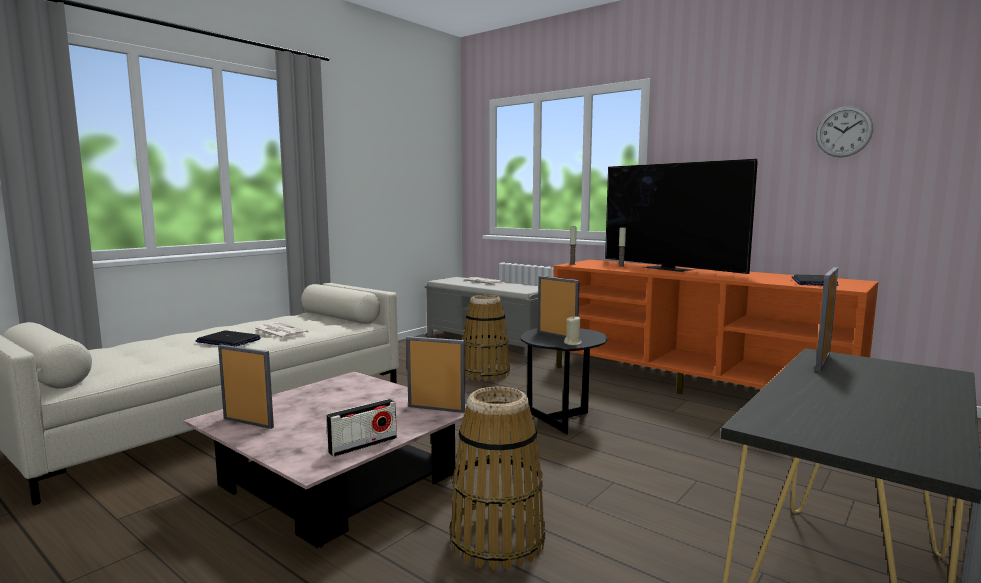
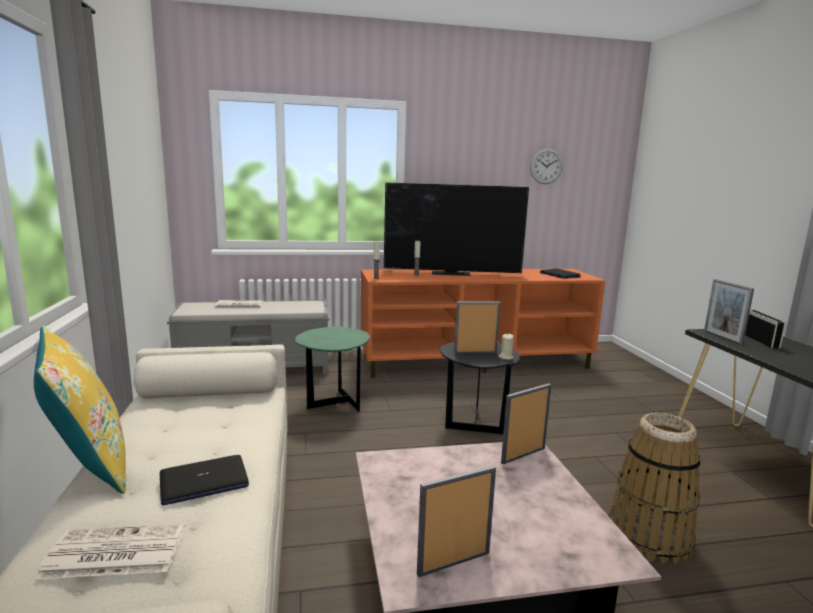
camera: 50 degrees left, 5 degrees up
(222, 325) = (89, 465): none -> yellow pillow
(279, 332) = (220, 440): newspaper -> newspaper (113, 553)
(363, 445) = (583, 516): radio -> radio (760, 341)
(485, 373) = (333, 404): basket -> green side table

